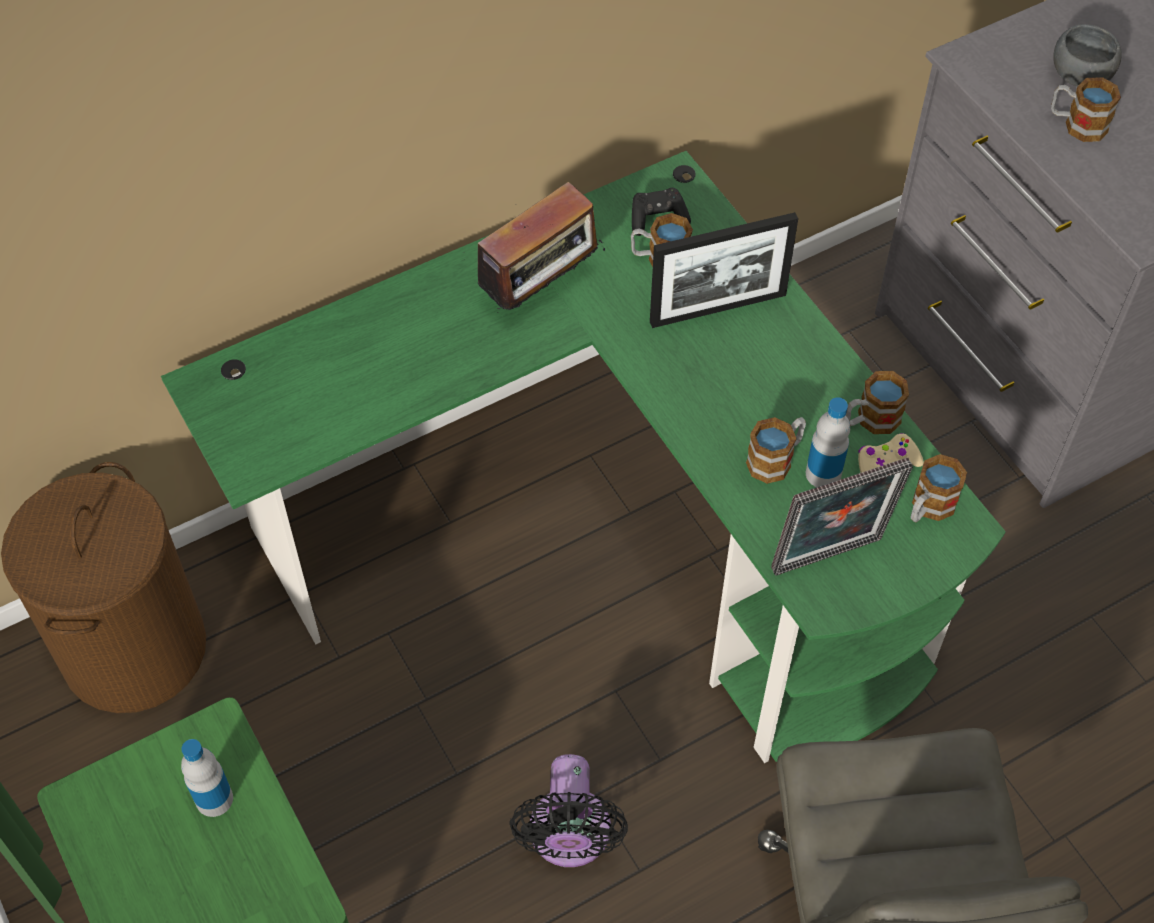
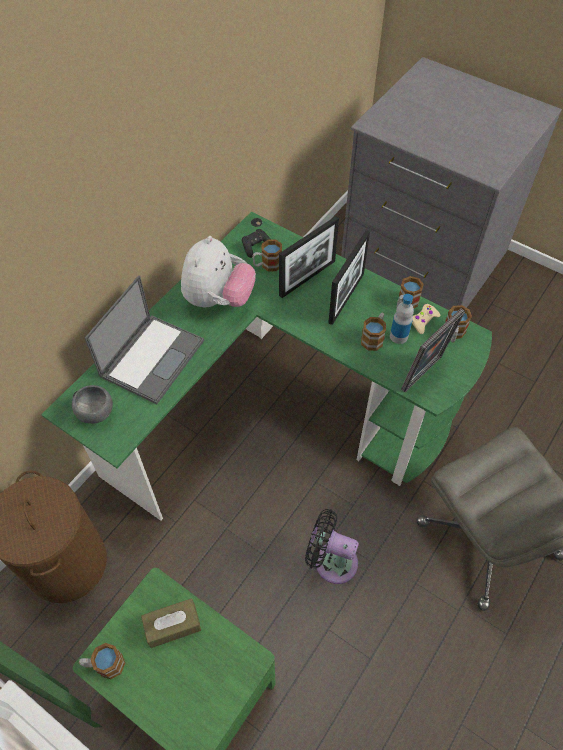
camera: 25 degrees left, 0 degrees up
(214, 799) = (172, 626): bottle -> brown tissue box
(380, 349) = (153, 357): none -> laptop
(541, 290) = (218, 299): radio -> plush toy
(569, 838) = (331, 560): black fan -> black fan turned 135 degrees clockwise
(768, 370) = (346, 298): none -> picture frame
(1077, 124) = (434, 137): mug -> mug (105, 665)
(1079, 76) = (423, 117): grey bowl -> grey bowl (95, 413)

